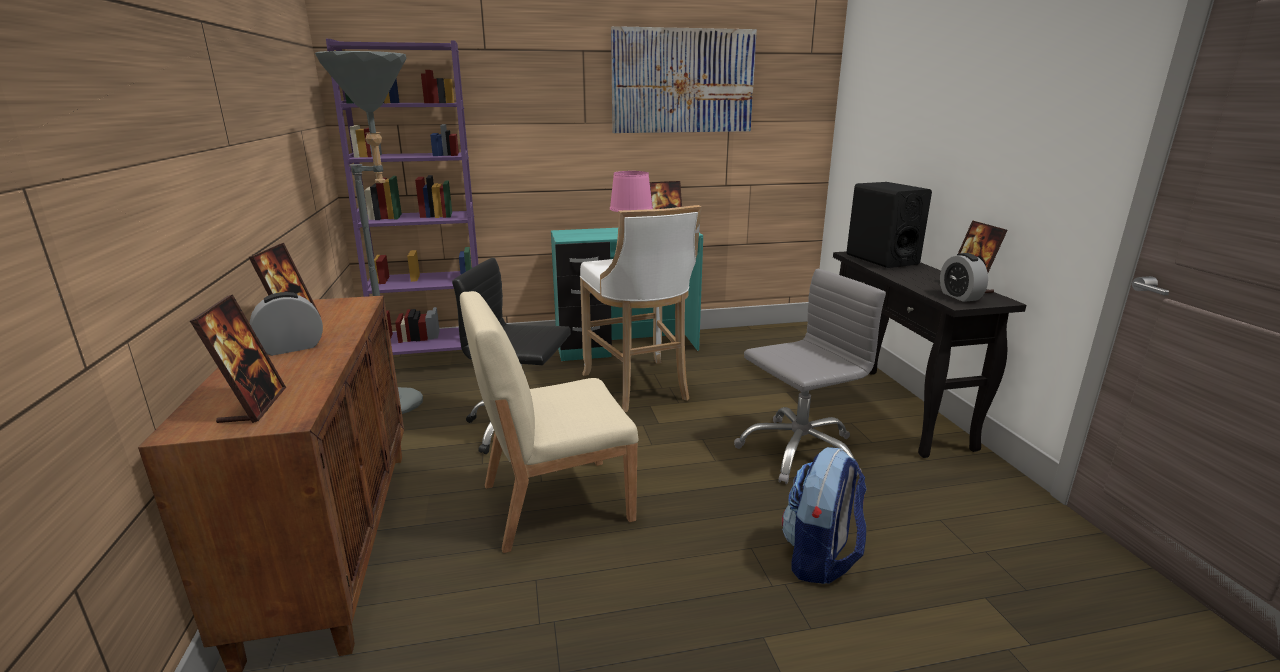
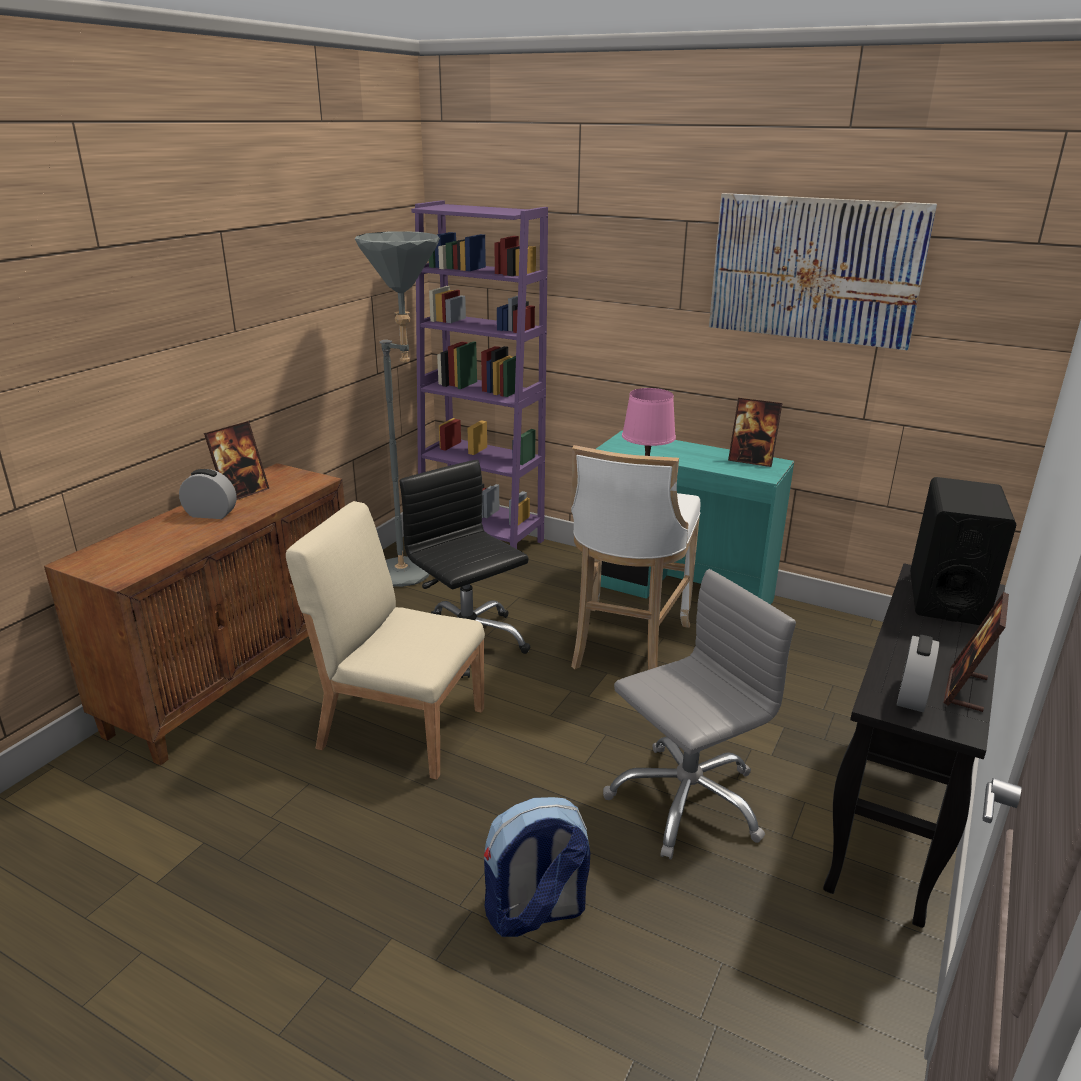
camera: 40 degrees right, 5 degrees up
(253, 406) = (123, 558): picture frame -> none
(799, 451) = (686, 800): grey office chair -> grey office chair turned 45 degrees counterclockwise

